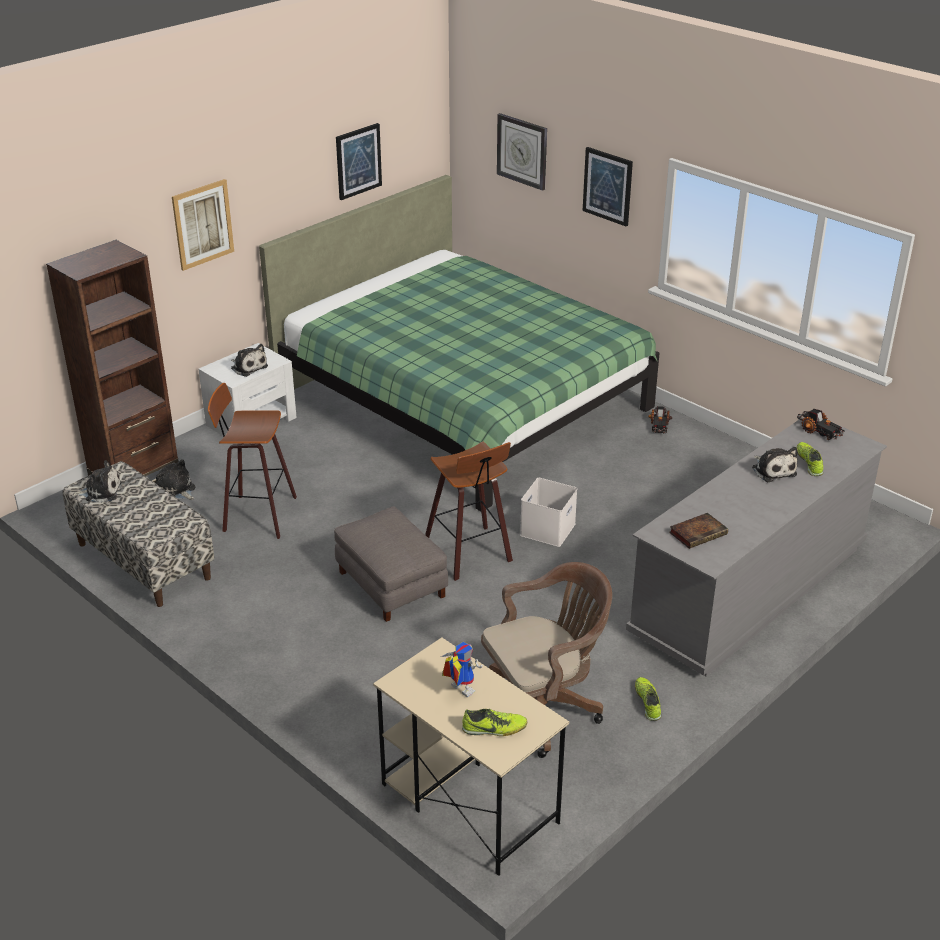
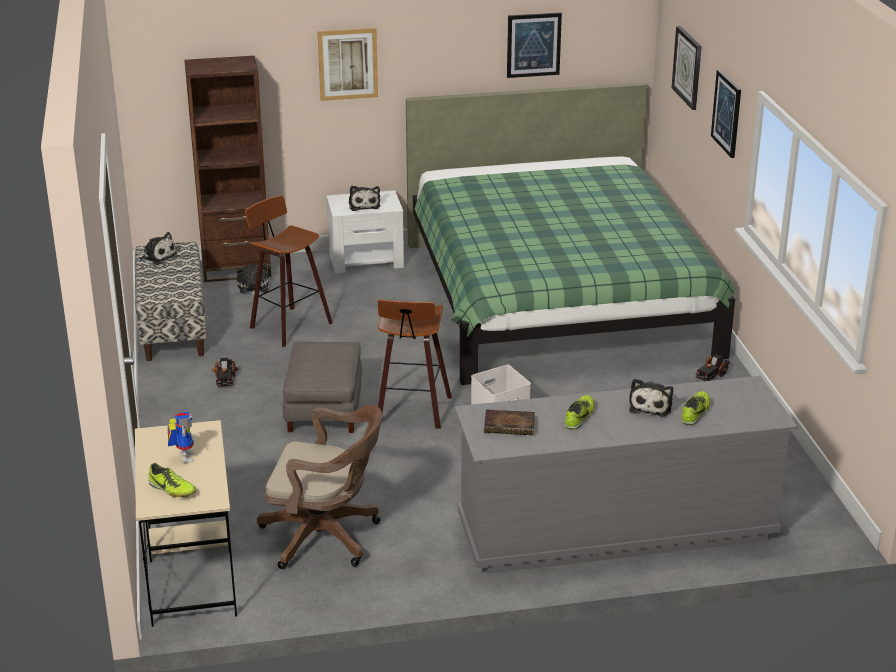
camera: 35 degrees right, 5 degrees down
(648, 702) = (413, 570): shoe -> shoe (579, 416)
(819, 432) = (744, 393): toy truck -> toy truck (225, 379)

